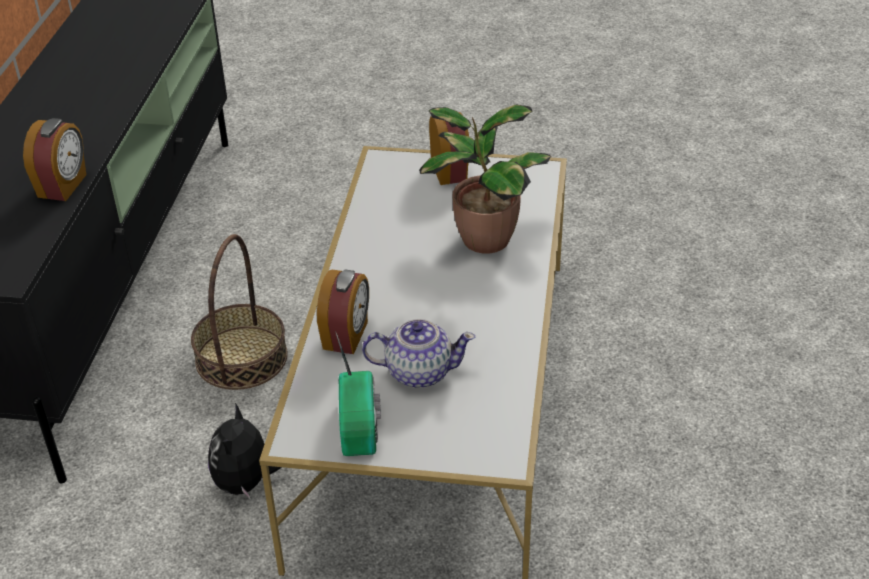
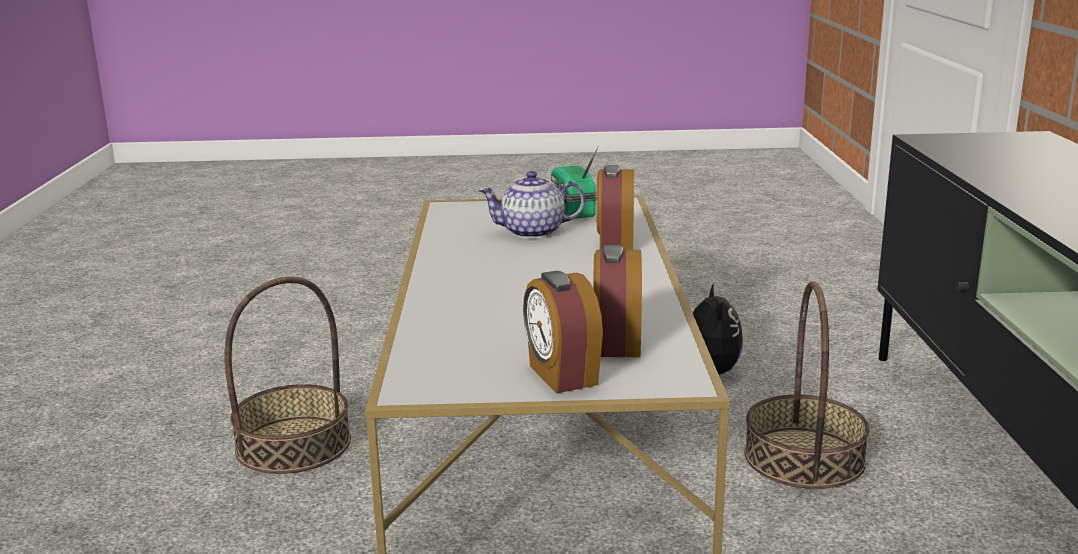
camera: 170 degrees right, 20 degrees down
(63, 186) = (992, 177): alarm clock -> alarm clock (616, 344)
(482, 239) = (492, 313): potted plant -> none
(649, 424) = (293, 444): none -> basket

